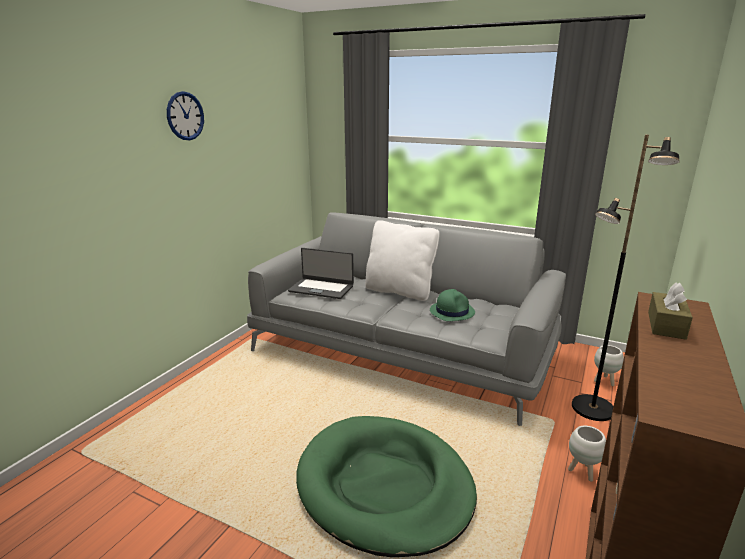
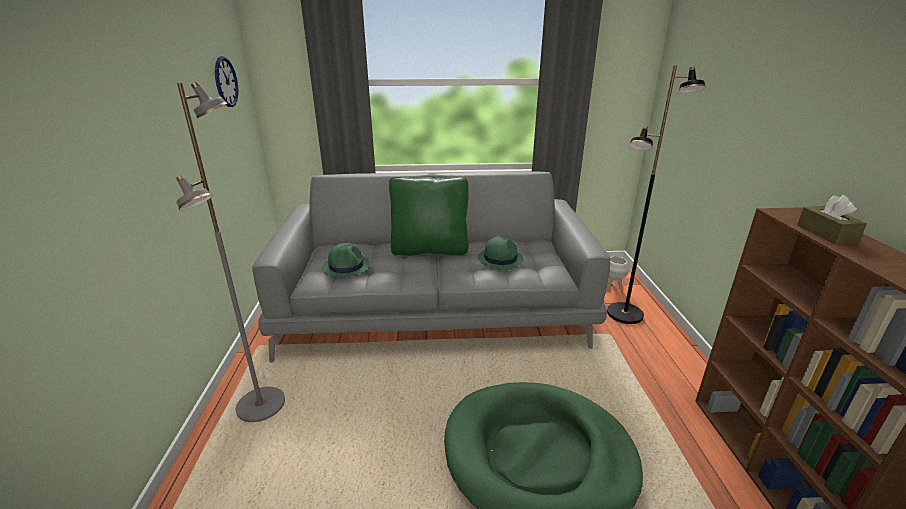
camera: 30 degrees left, 5 degrees up
(185, 116) = (132, 63): wall clock -> wall clock (226, 82)
(224, 376) = (262, 405): none -> grey floor lamp
(321, 288) = (346, 266): laptop -> green hat
(400, 291) = (429, 249): white pillow -> green pillow
(582, 472) = (664, 371): white planter -> none

